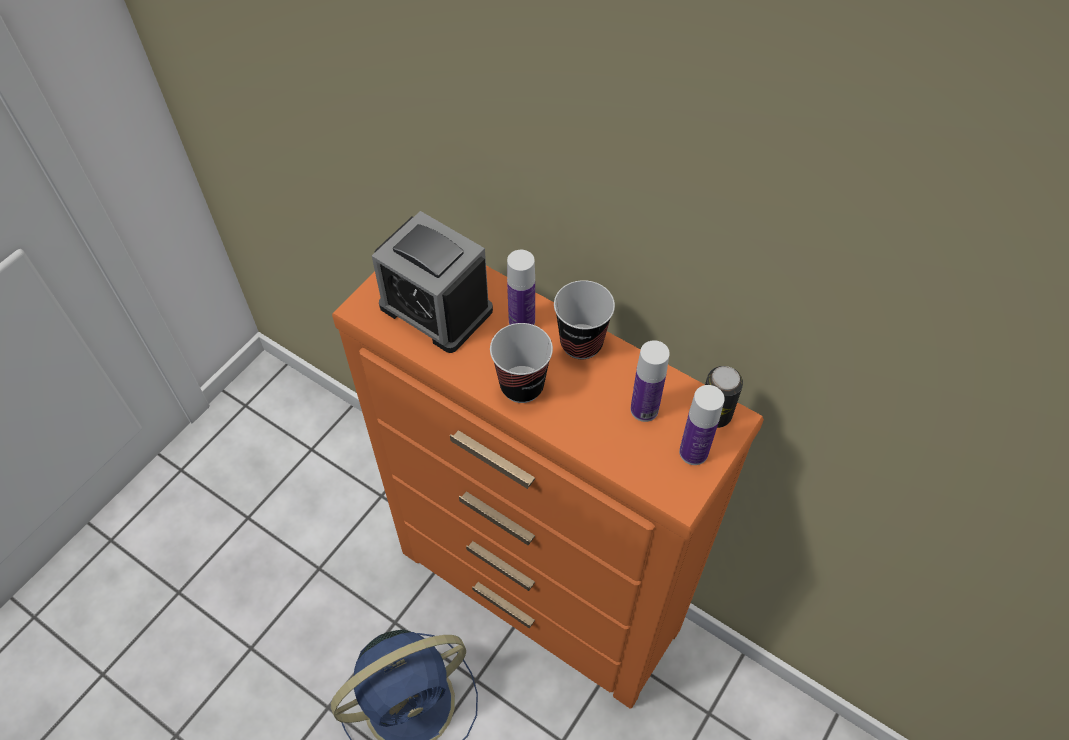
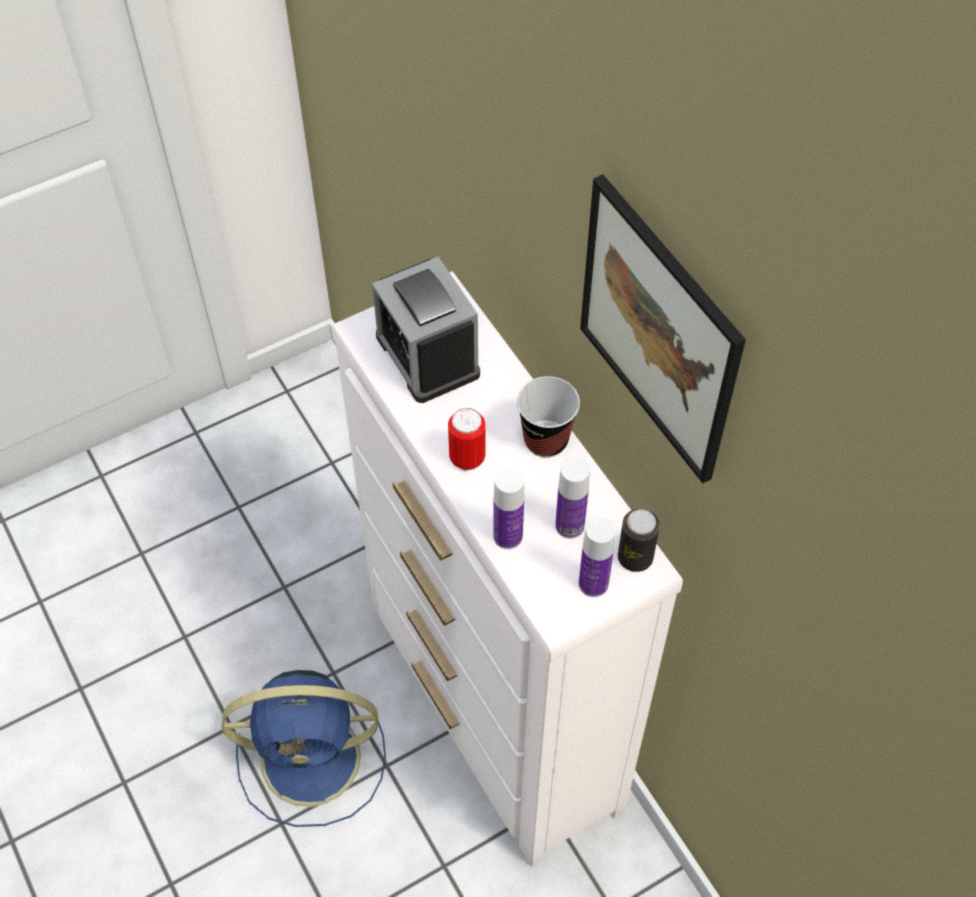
camera: 25 degrees right, 0 degrees up
(521, 321) = (501, 398): bottle -> bottle (508, 536)
(522, 386) = (467, 458): cup -> can
(539, 592) = (495, 707): orange dresser -> white dresser
(711, 187) = (659, 331): none -> picture

